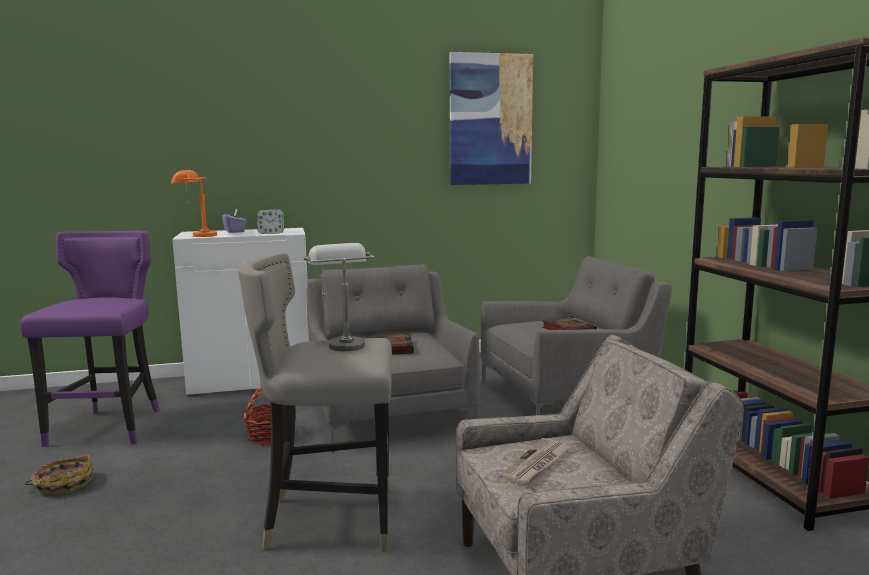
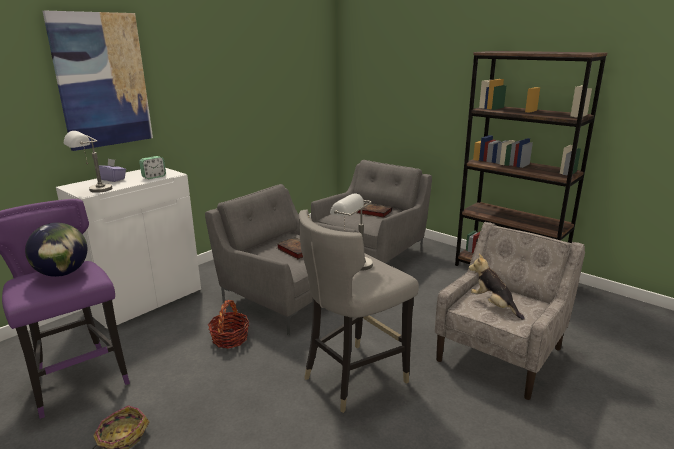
camera: 35 degrees left, 10 degrees up
(100, 301) = (63, 273): none -> globe
(196, 236) = (93, 191): orange table lamp -> grey table lamp
(490, 120) = (277, 64): picture -> picture (102, 80)
(536, 464) = (493, 305): newspaper -> plush toy

